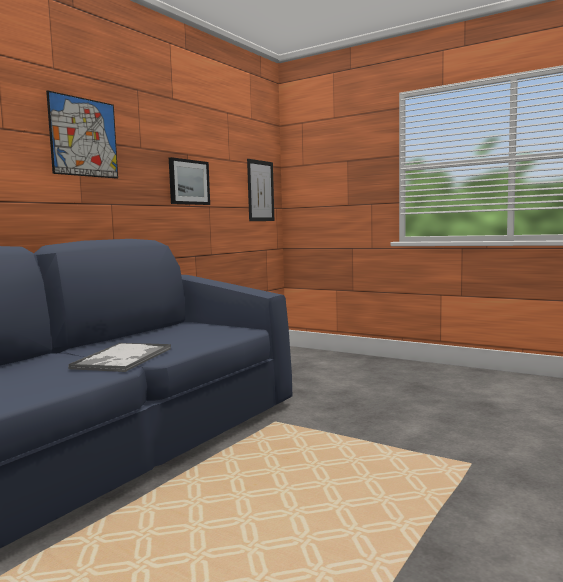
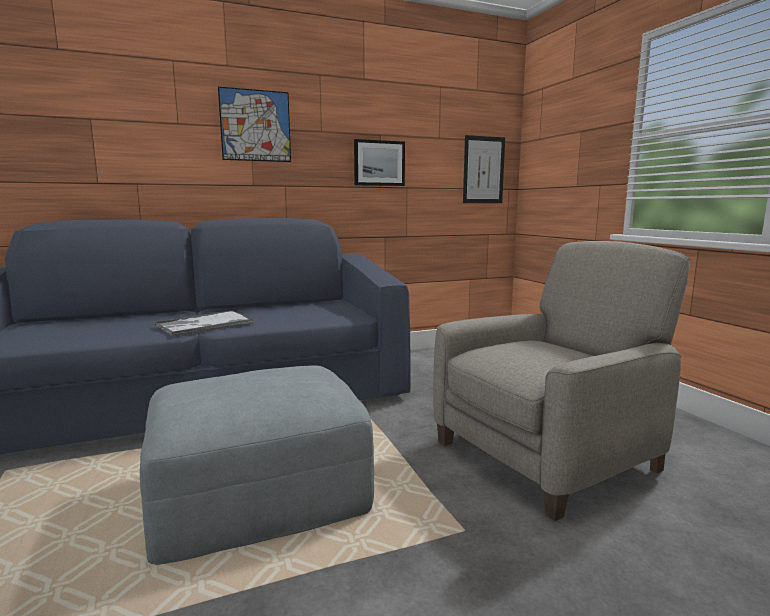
camera: 35 degrees right, 5 degrees up
(300, 495) = (260, 490): none -> grey ottoman
(441, 410) = (547, 455): none -> beige armchair

